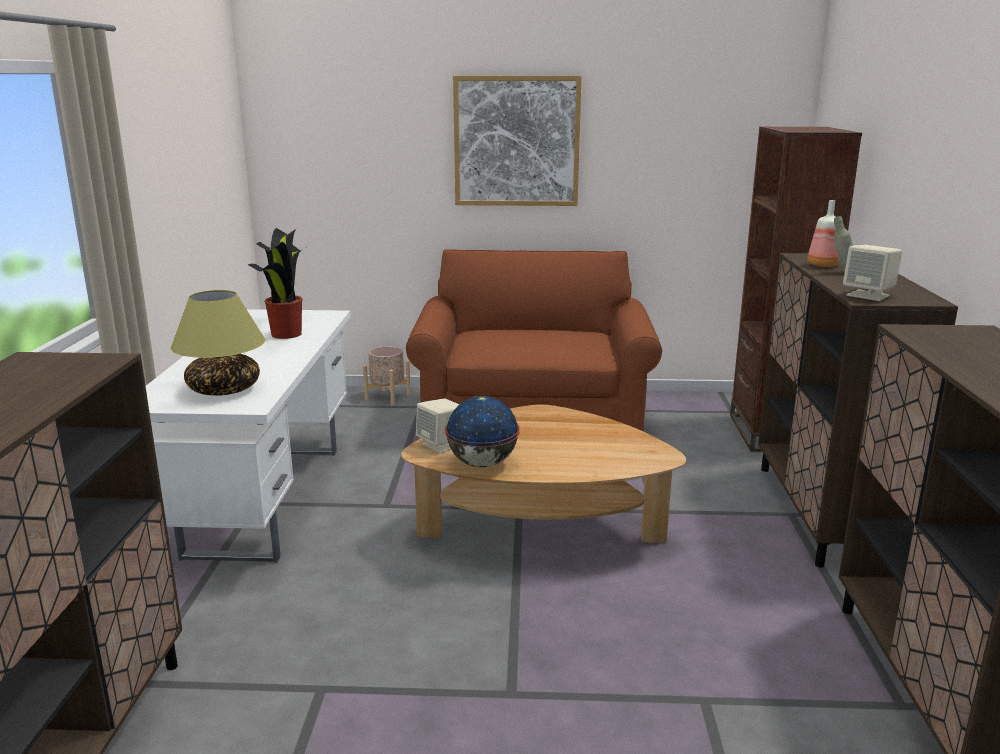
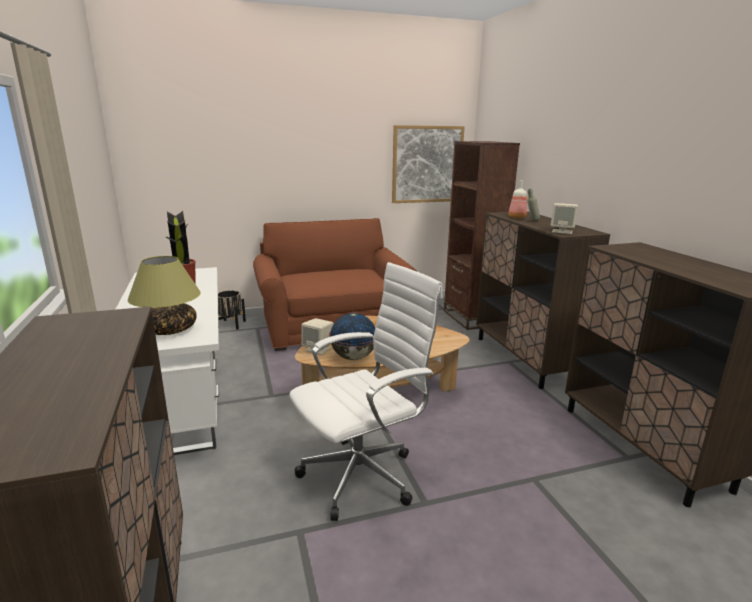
camera: 20 degrees left, 0 degrees up
(387, 397) = (231, 324): beige planter -> black planter
(448, 637) = (364, 475): none -> white office chair
(516, 141) = (306, 152): picture -> picture (427, 164)

